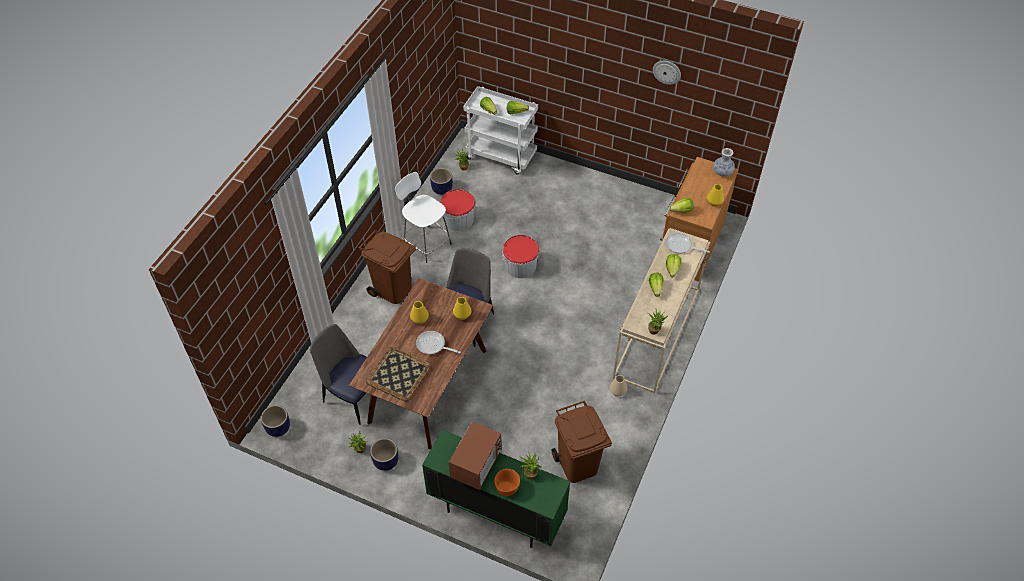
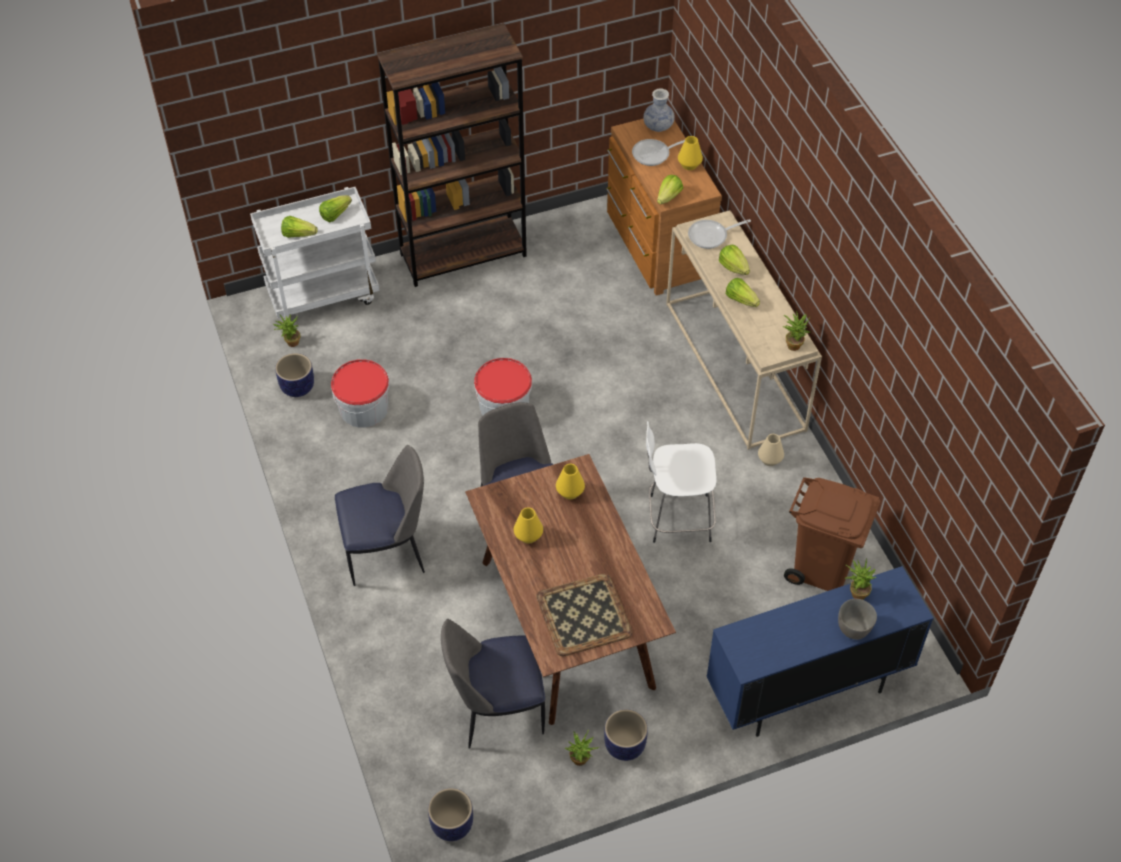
camera: 45 degrees left, 0 degrees up
(392, 290) = (387, 551): brown trash can -> chair
(426, 243) = (359, 465): white stool -> white stool (677, 518)
(433, 345) = (581, 551): frying pan -> frying pan (654, 154)
(476, 464) = (795, 633): microwave -> none
(496, 514) = (806, 691): green cabinet -> blue cabinet
(507, 488) = (854, 628): orange bowl -> grey bowl
(587, 182) = (463, 255): none -> brown bookcase
(667, 72) = (535, 33): wall clock -> none

